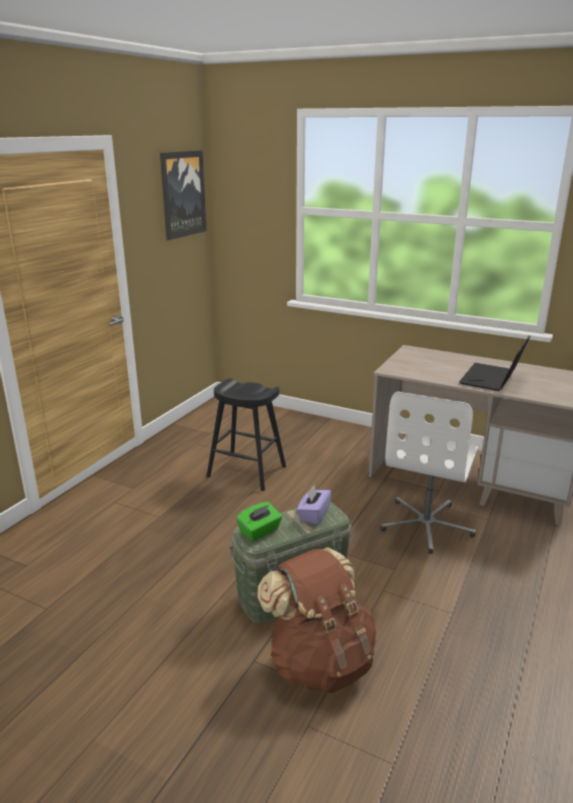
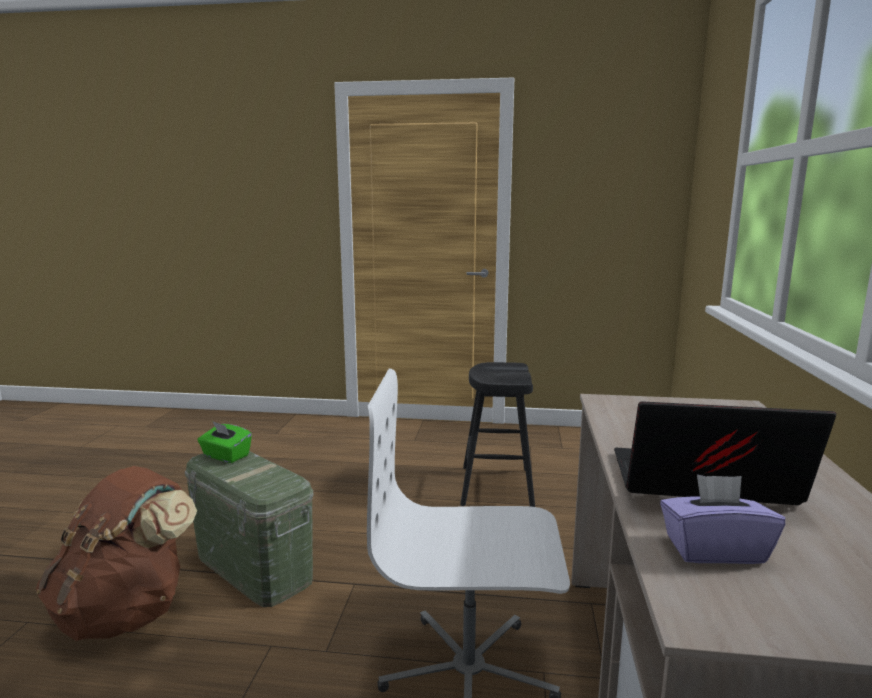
camera: 70 degrees right, 10 degrees down
(182, 194) = (632, 150): picture -> none
(313, 515) = (266, 478): purple tissue box -> purple tissue box (714, 550)

